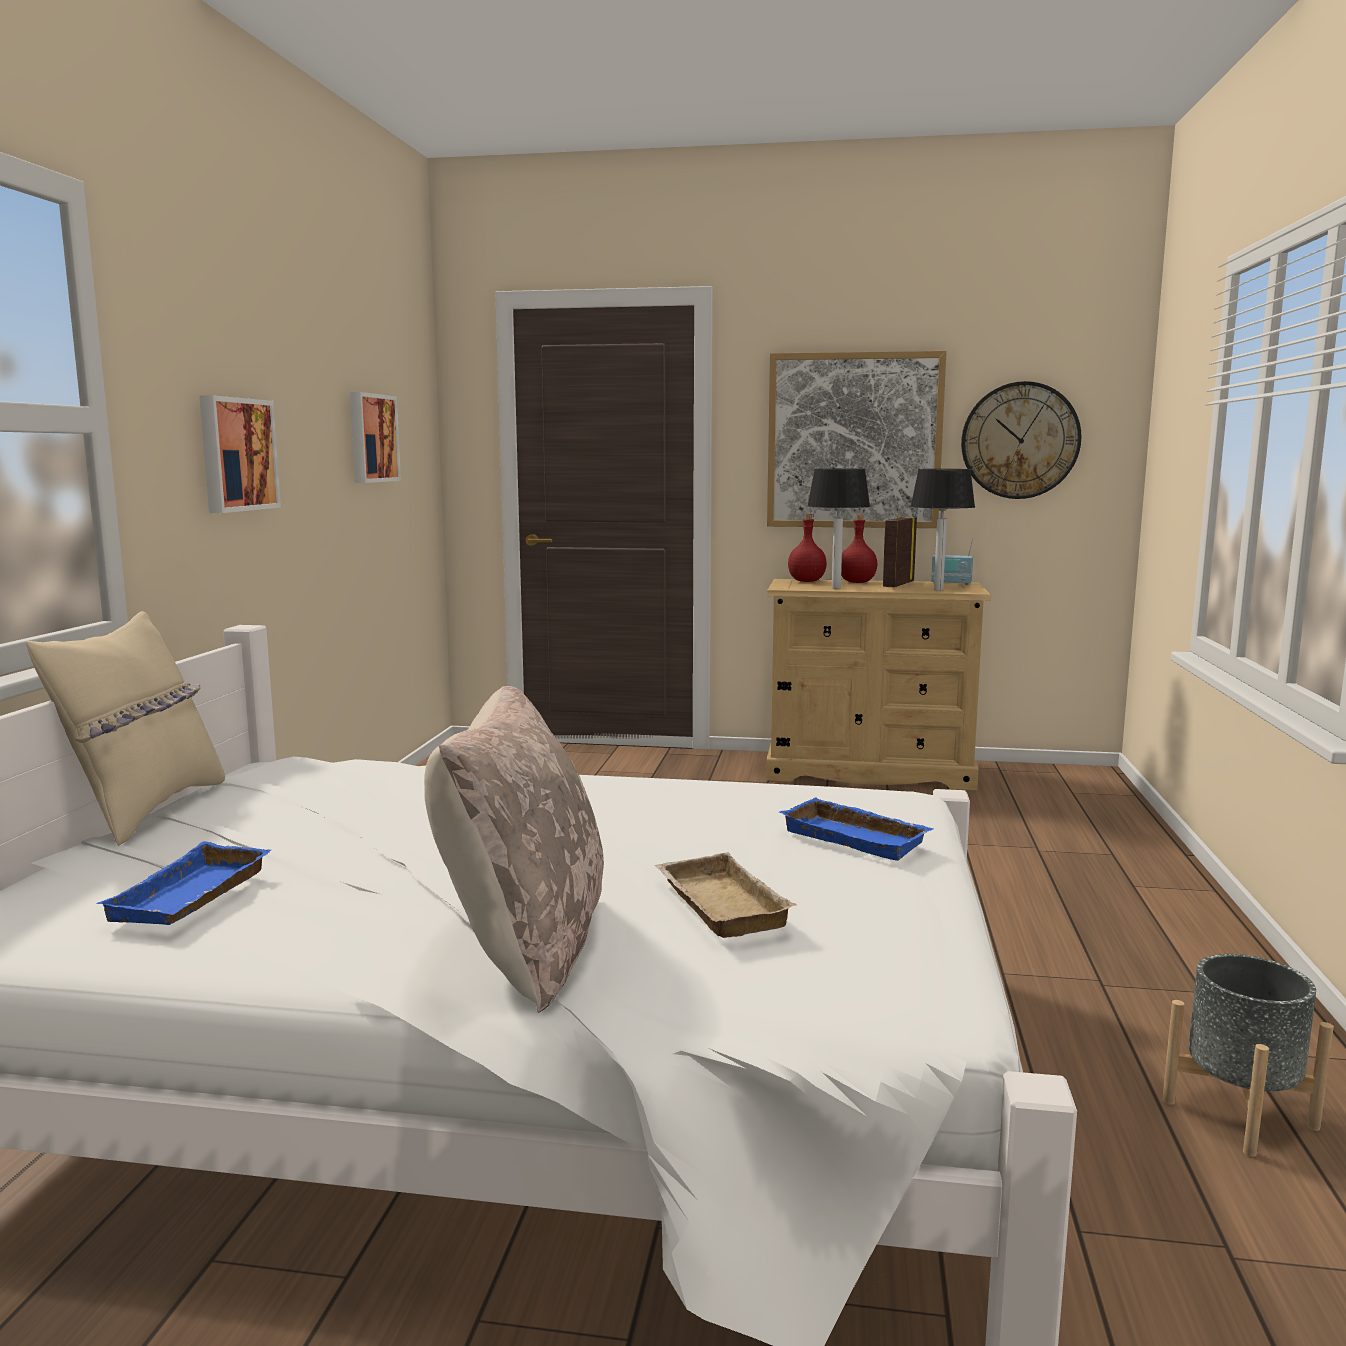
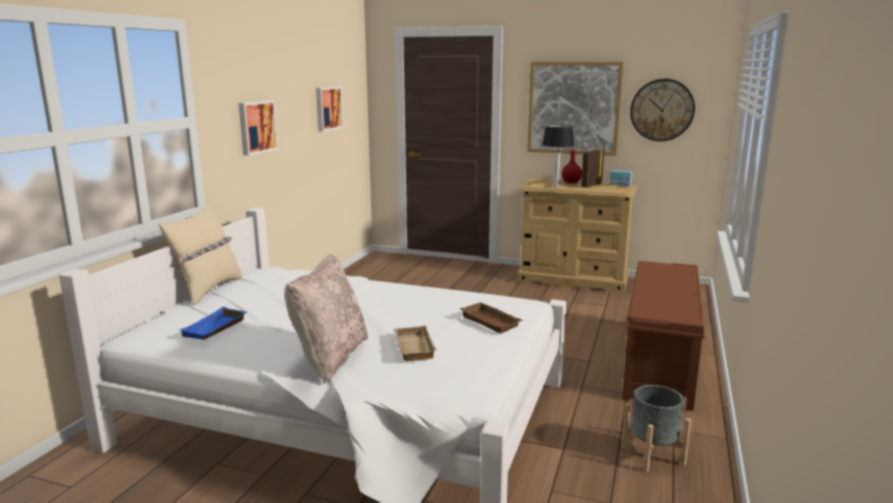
camera: 10 degrees right, 5 degrees up
(806, 581) = (545, 181): red bottle -> none
(858, 837) = (492, 321): blue tray -> brown tray
(939, 589) = (609, 189): table lamp -> none
(1123, 914) = (659, 363): none -> brown bench

